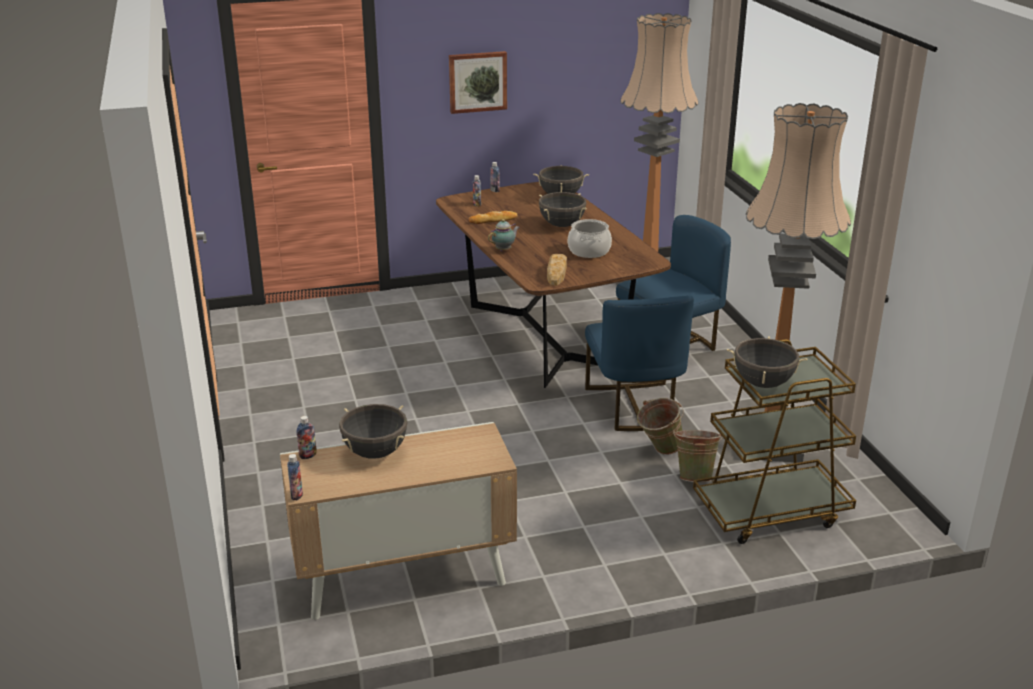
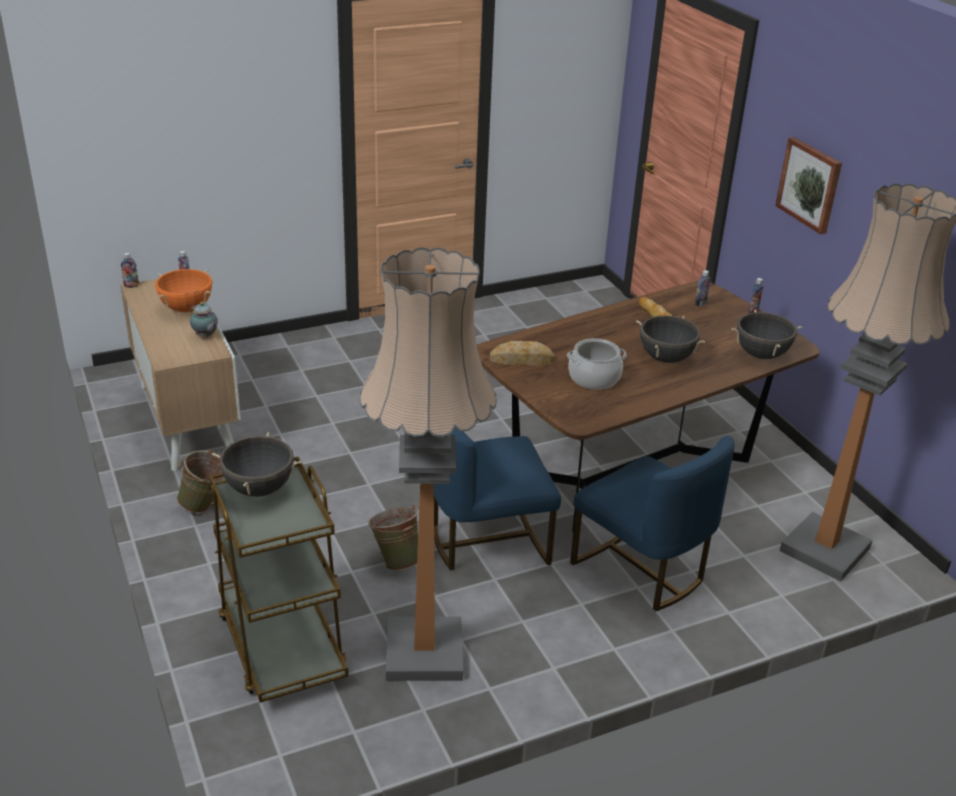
camera: 80 degrees right, 5 degrees up
(375, 452) = (187, 309): black cooking pot -> orange cooking pot
(504, 250) = (574, 326): teapot -> teapot (206, 336)
(695, 476) = (347, 587): green bucket -> green bucket (207, 506)

